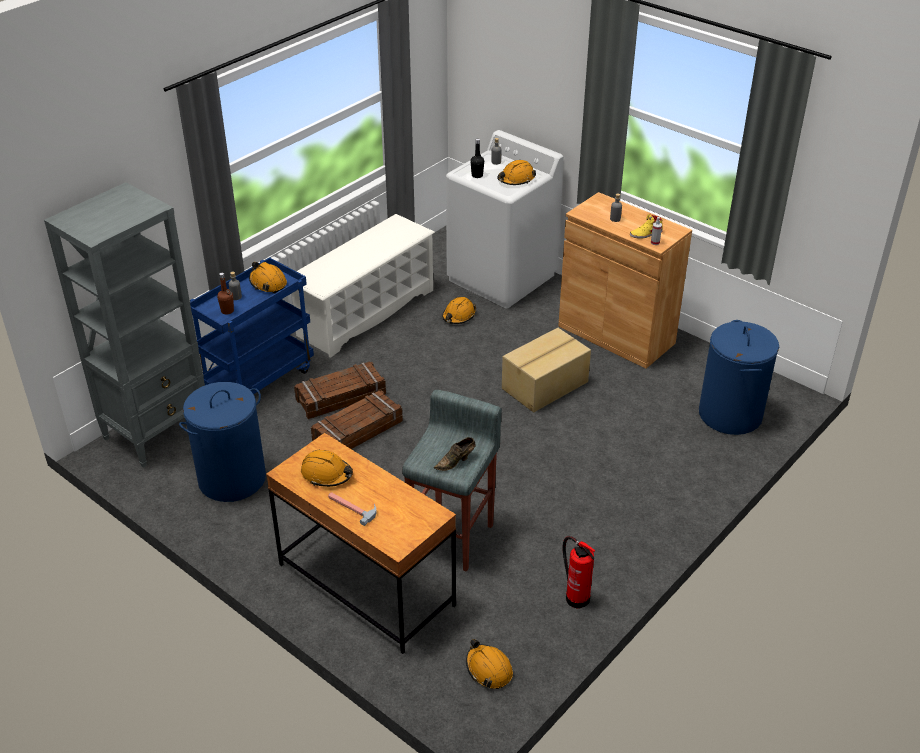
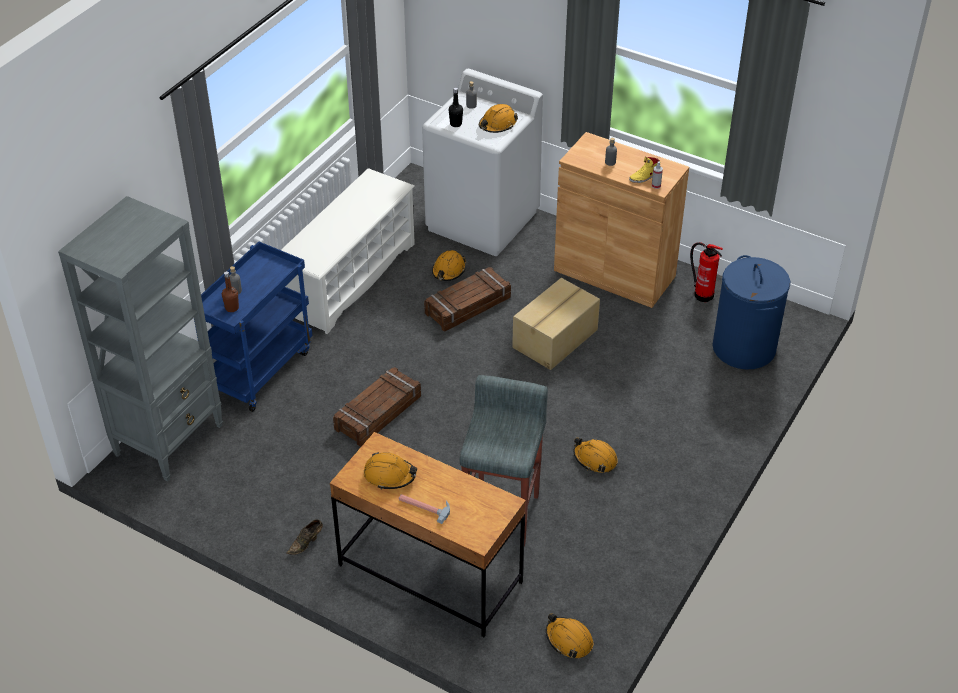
camera: 10 degrees left, 5 degrees up
(232, 479) = (263, 482): blue laundry basket -> none
(268, 283) = (264, 270): orange hard hat -> orange hard hat (595, 459)
(341, 397) = (350, 378): crate -> crate (468, 306)
(456, 462) = (511, 445): brown shoe -> brown shoe (306, 543)
(576, 597) = (635, 557): fire extinguisher -> fire extinguisher (702, 294)

